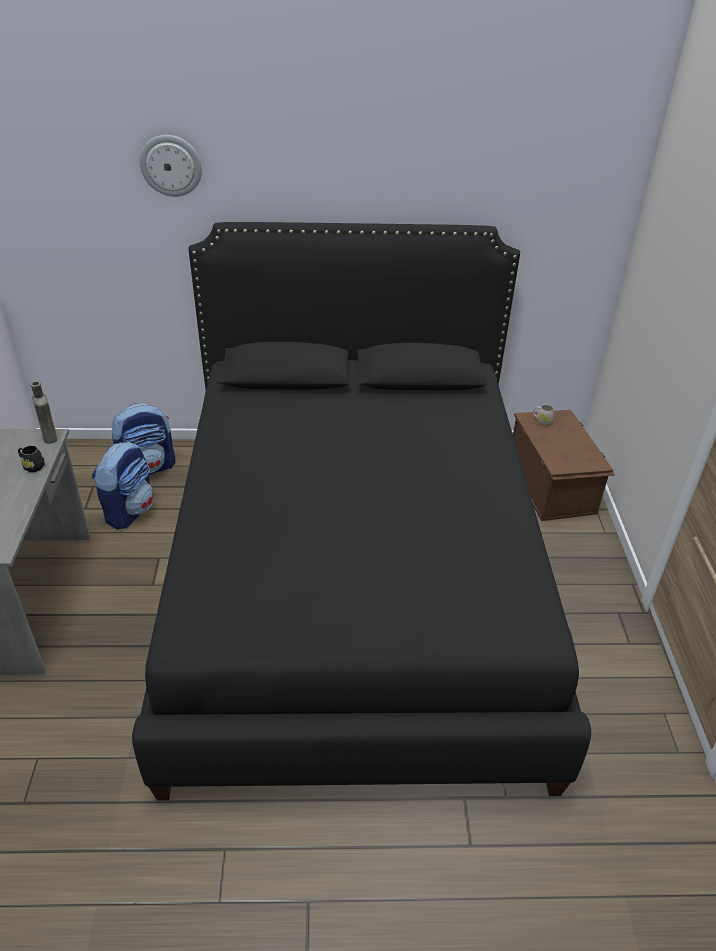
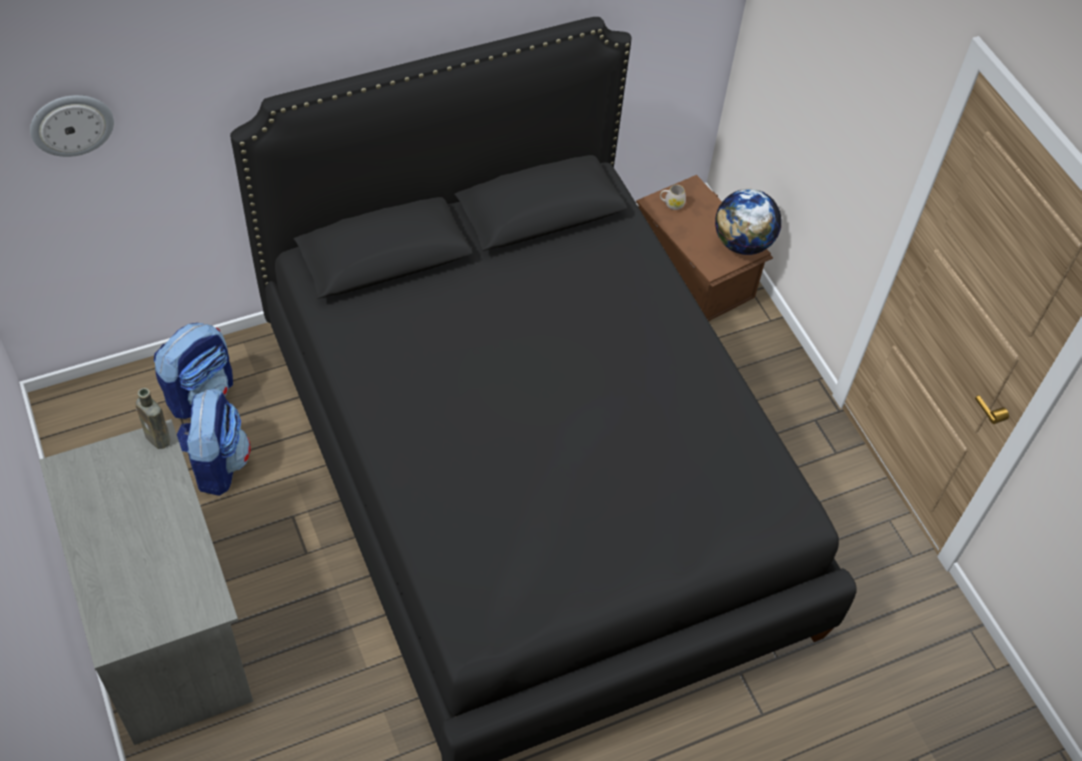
camera: 25 degrees left, 15 degrees up
(32, 466) = (168, 486): black mug -> none
(171, 165) = (195, 48): wall clock -> wall clock (71, 124)
(590, 457) = (742, 243): none -> globe

